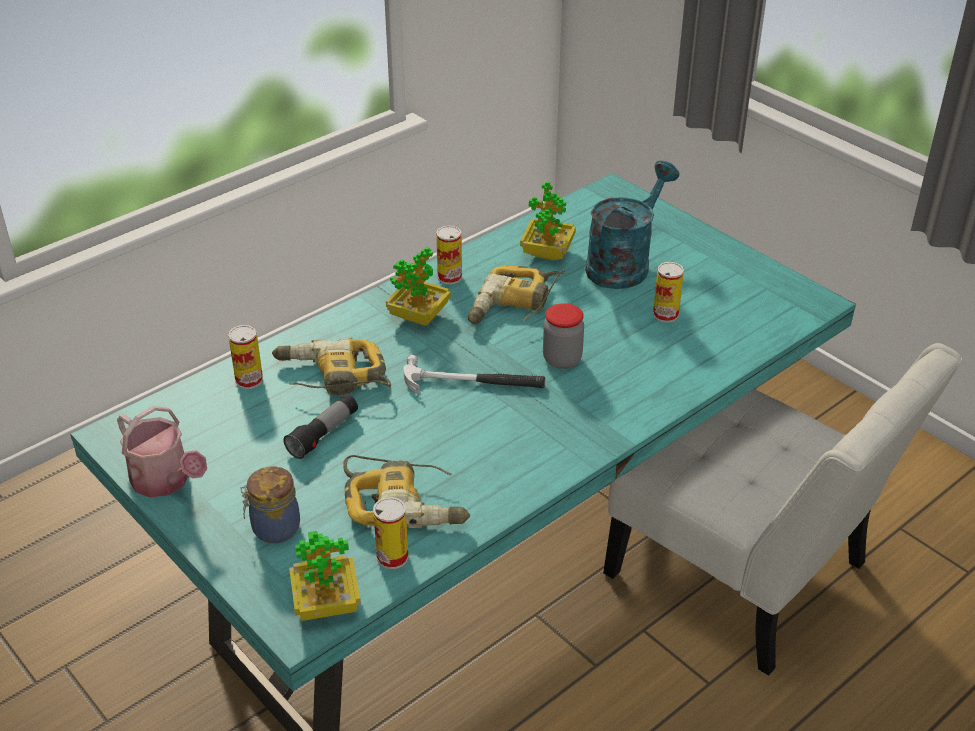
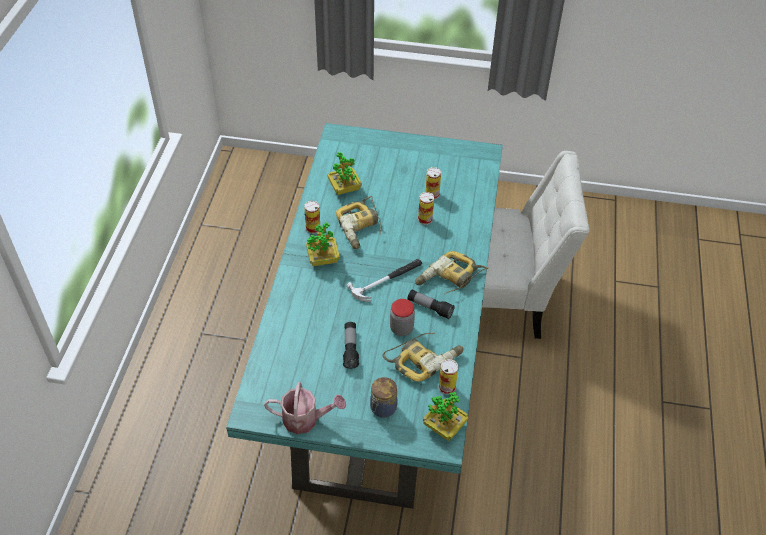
camera: 40 degrees left, 10 degrees up
(249, 380) = (281, 342): can -> can (425, 219)
(331, 378) = (320, 317): power drill -> power drill (449, 279)
(492, 446) = (430, 308): none -> flashlight
(562, 359) = (412, 244): jar -> jar (401, 328)
(623, 263) = (385, 175): turquoise watering can -> none

